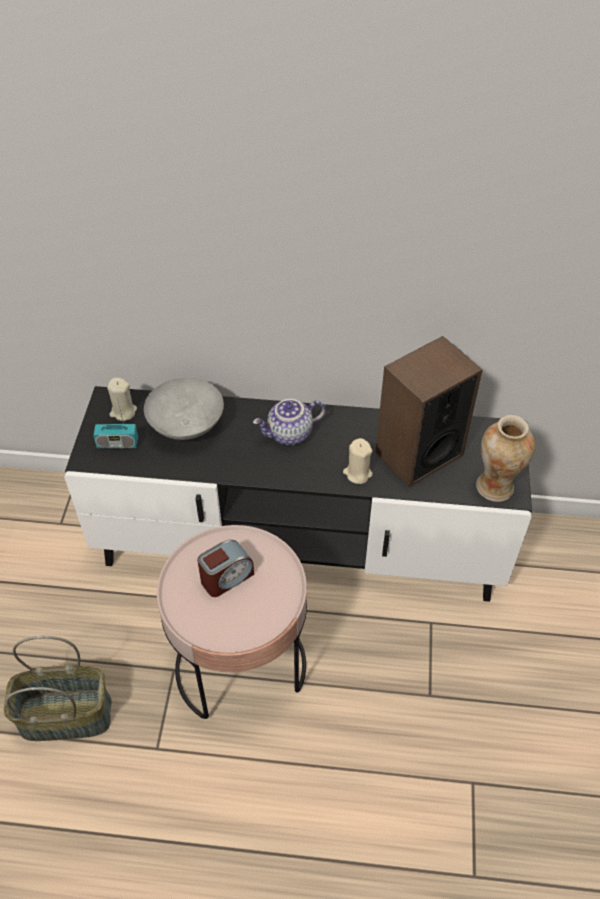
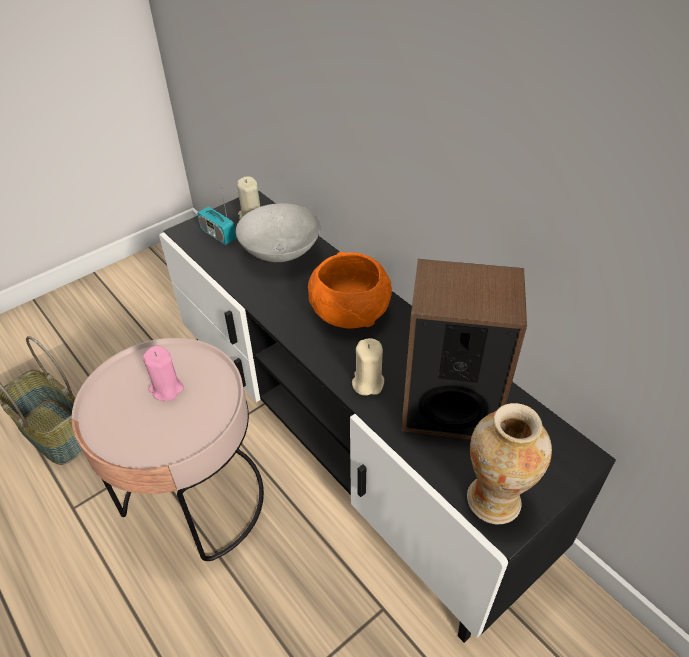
camera: 45 degrees right, 5 degrees down
(226, 578) = (166, 389): alarm clock -> pink candle
(290, 435) = (350, 311): teapot -> orange bowl

